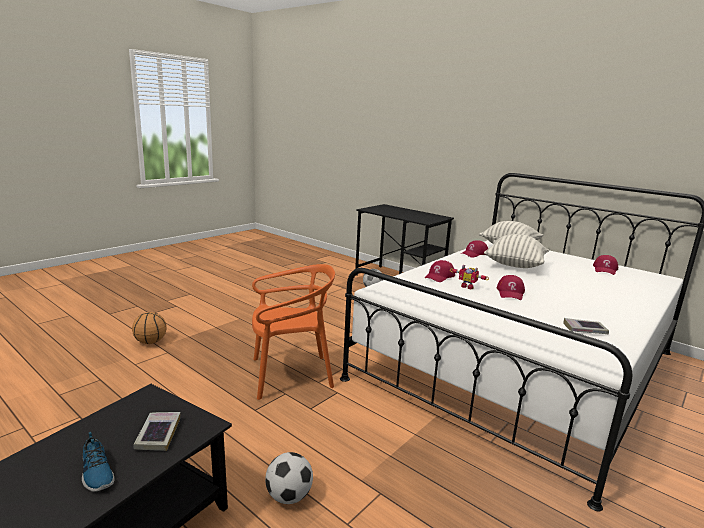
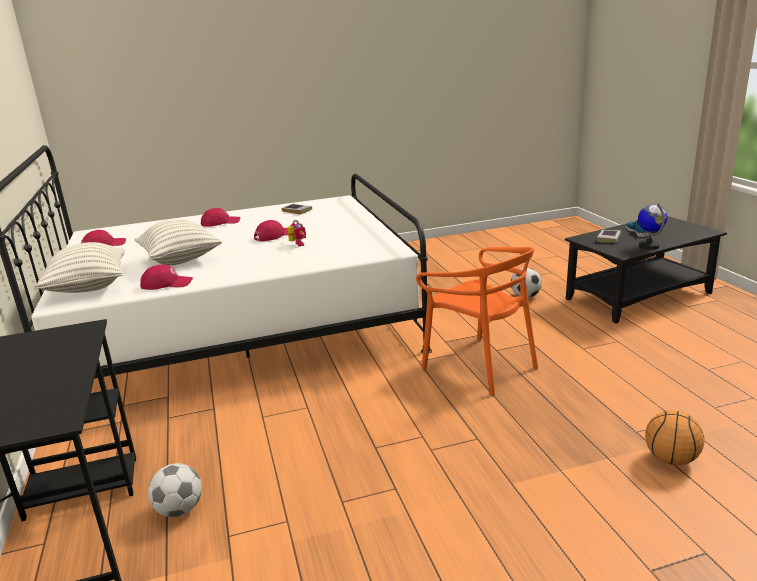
camera: 145 degrees left, 5 degrees up
(98, 423) = (649, 246): none -> globe
(290, 375) = (480, 366): orange chair -> orange chair turned 150 degrees counterclockwise
(439, 276) = (297, 257): red cap -> red cap (220, 222)

